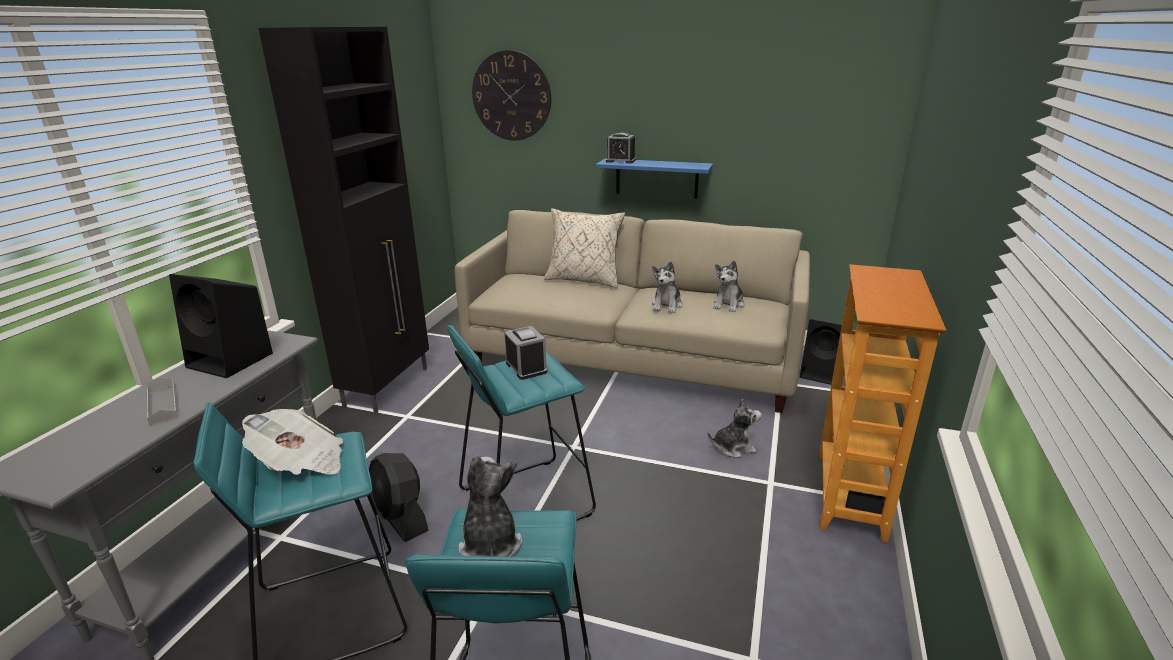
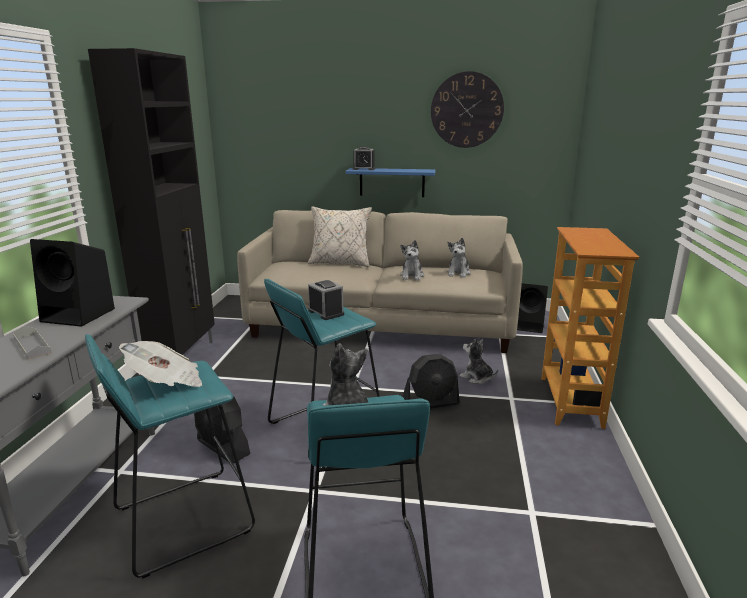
camera: 10 degrees left, 5 degrees down
(511, 96) = (272, 120): wall clock -> wall clock (467, 110)
(664, 480) = (431, 403): none -> black fan
(733, 447) = (477, 378): plush toy -> plush toy turned 120 degrees counterclockwise

